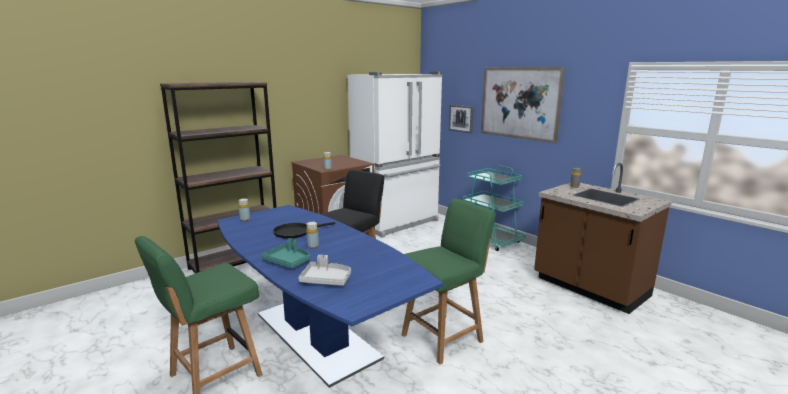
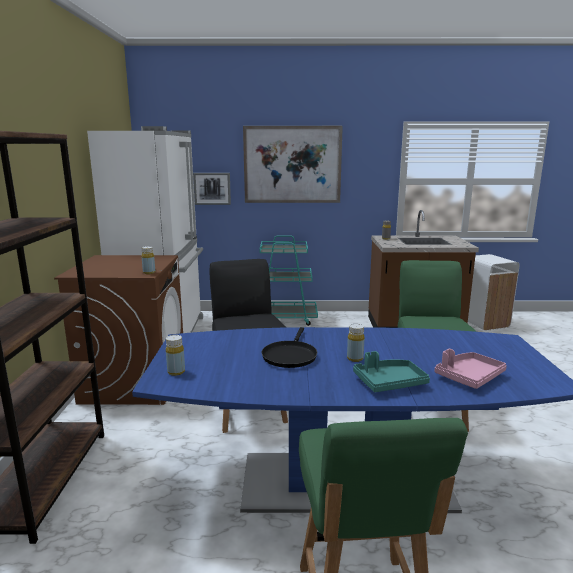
camera: 50 degrees left, 0 degrees up
(326, 280) = (469, 377): grey tray -> pink tray
(687, 318) = (484, 322): none -> white trash can

